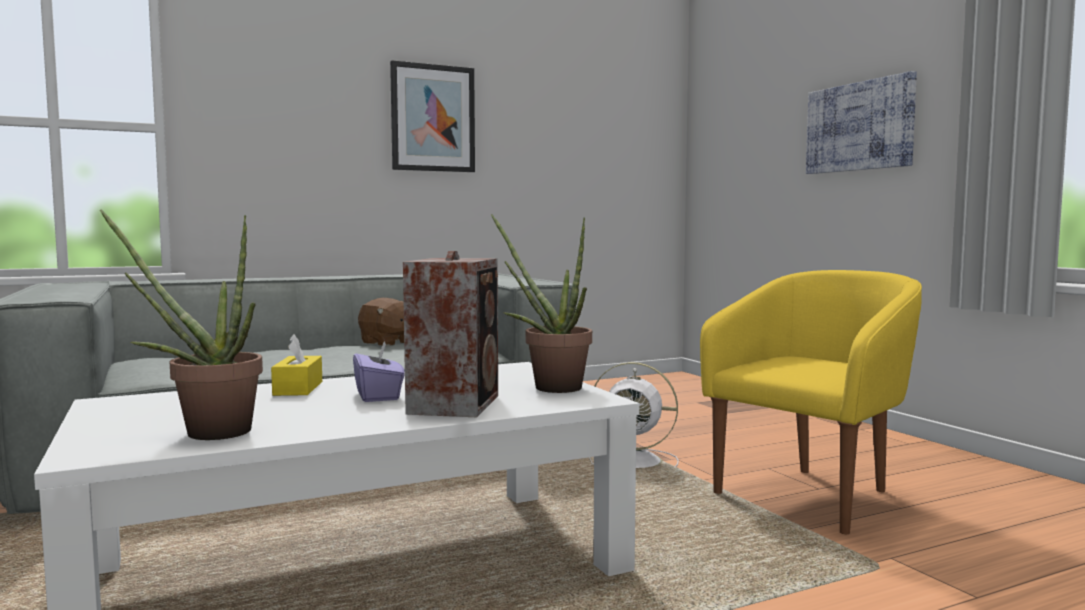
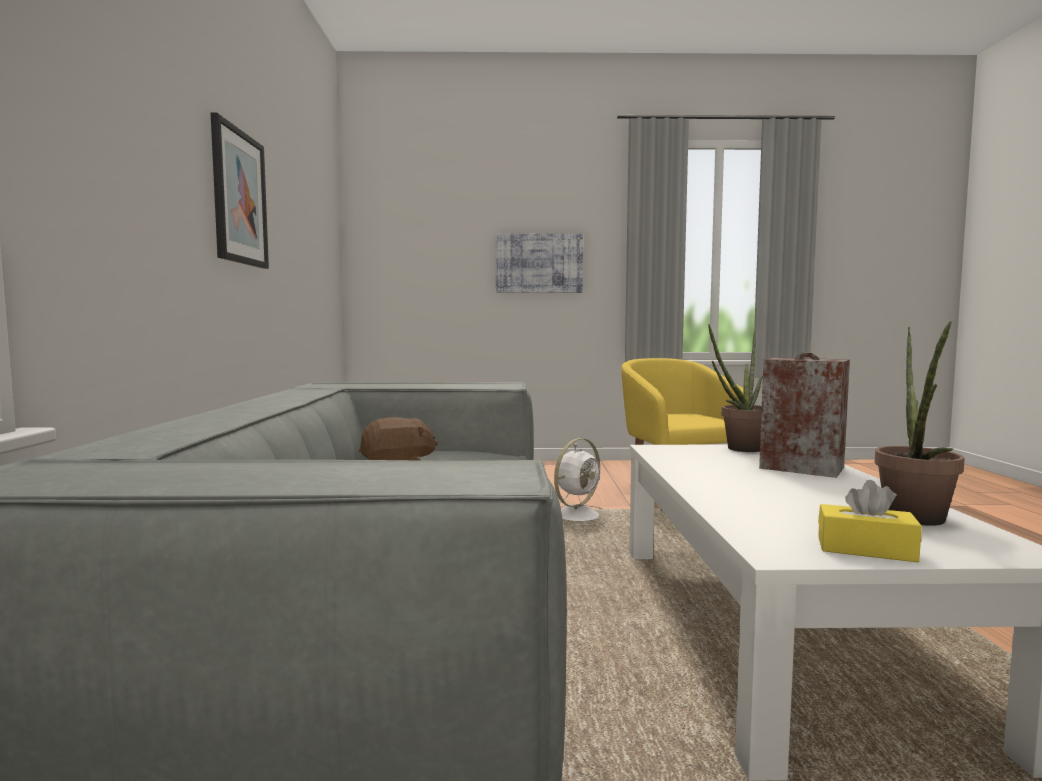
camera: 65 degrees left, 0 degrees up
(298, 388) = (724, 494): yellow tissue box -> yellow tissue box (865, 549)
(379, 396) = (765, 478): purple tissue box -> none

